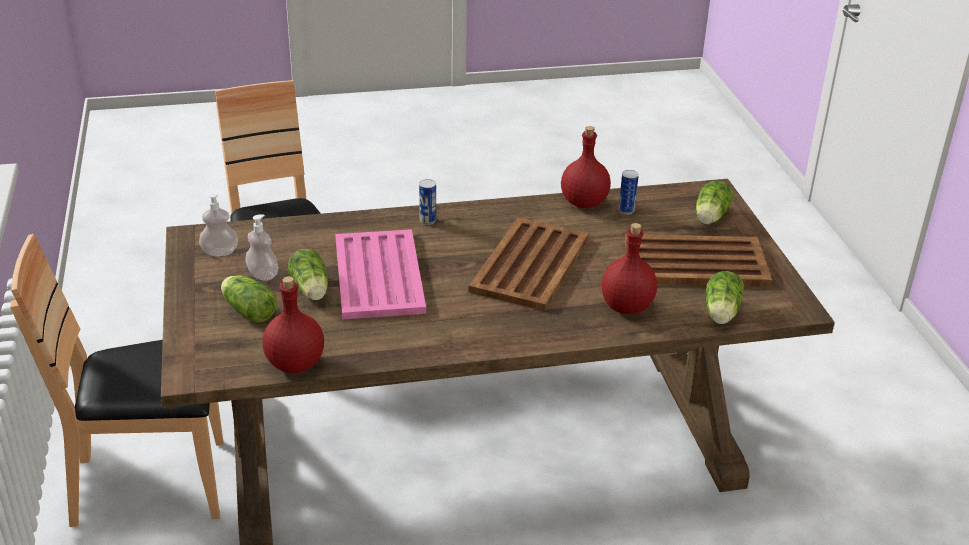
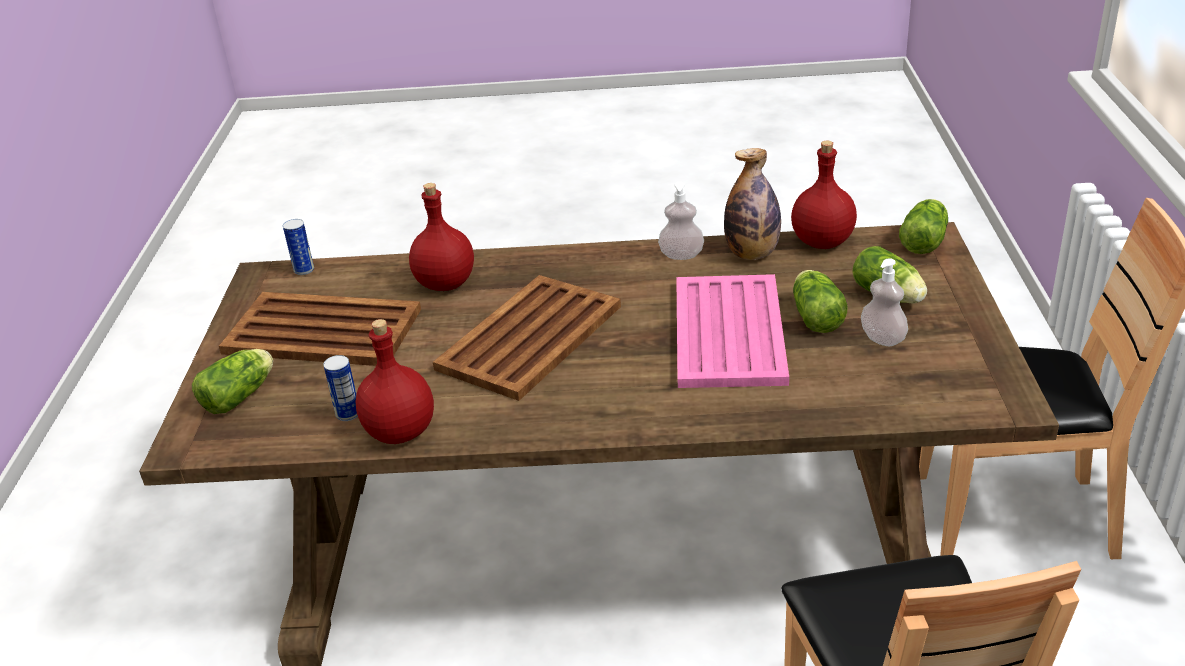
camera: 165 degrees left, 0 degrees up
(220, 252) = (954, 374): soap dispenser -> soap dispenser (681, 255)
(361, 348) = (752, 254): none -> bottle
(427, 221) = (649, 411): can -> can (304, 270)
(721, 314) = (350, 273): lettuce -> lettuce (924, 240)

